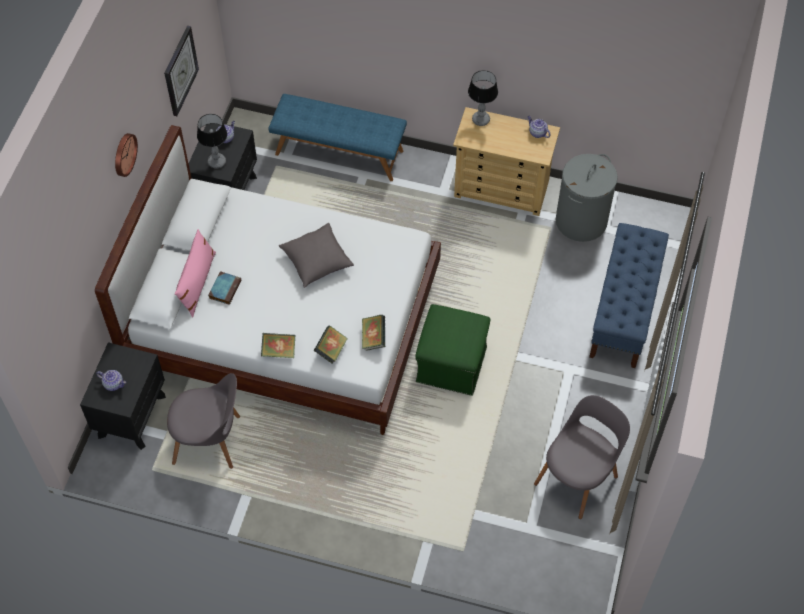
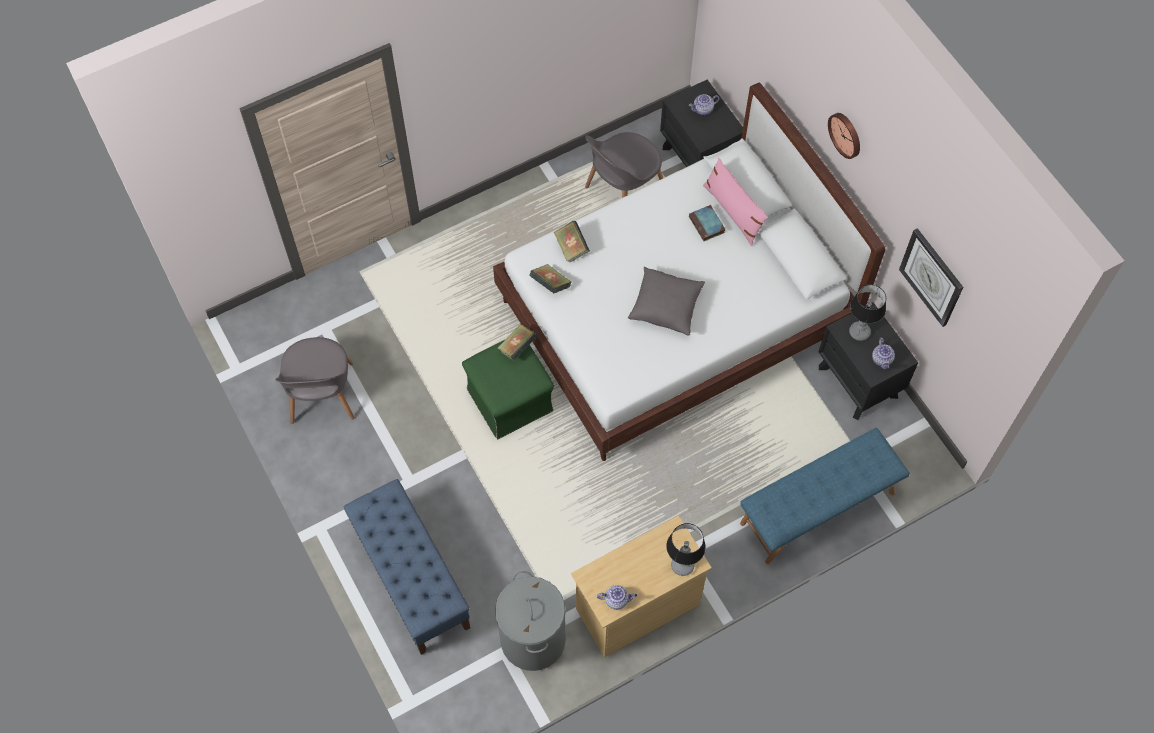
camera: 135 degrees right, 5 degrees up
(279, 351) = (609, 215): book -> book (517, 347)

